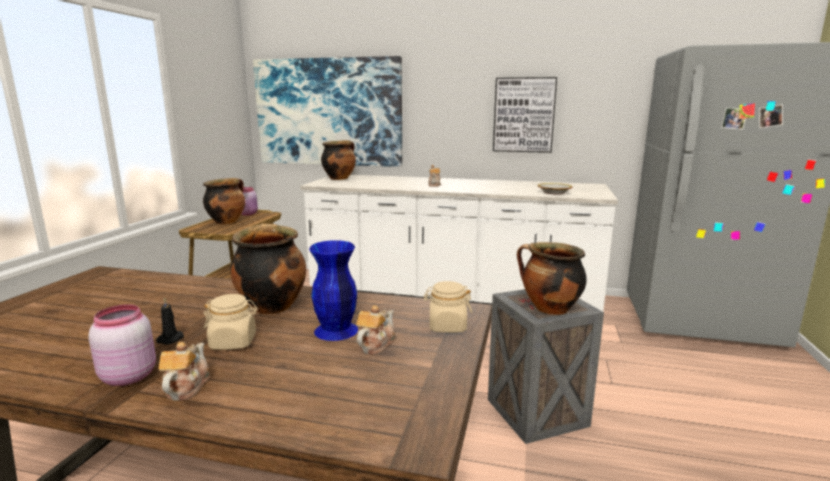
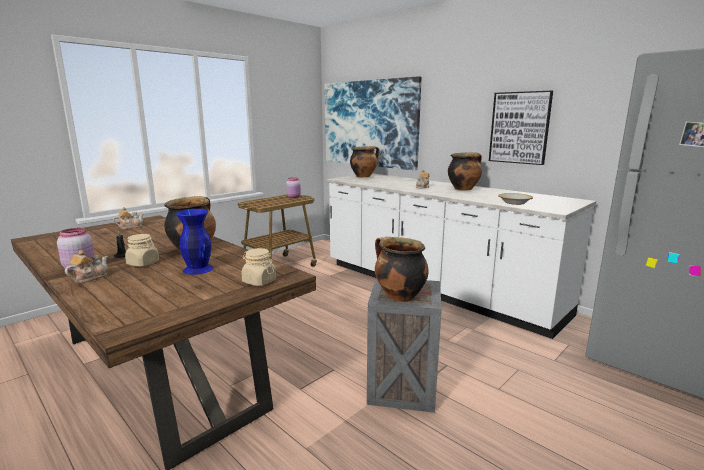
camera: 30 degrees right, 0 degrees up
(227, 222) = (272, 200): cooking pot -> cooking pot (463, 189)
(375, 345) = (201, 281): teapot -> teapot (130, 227)

